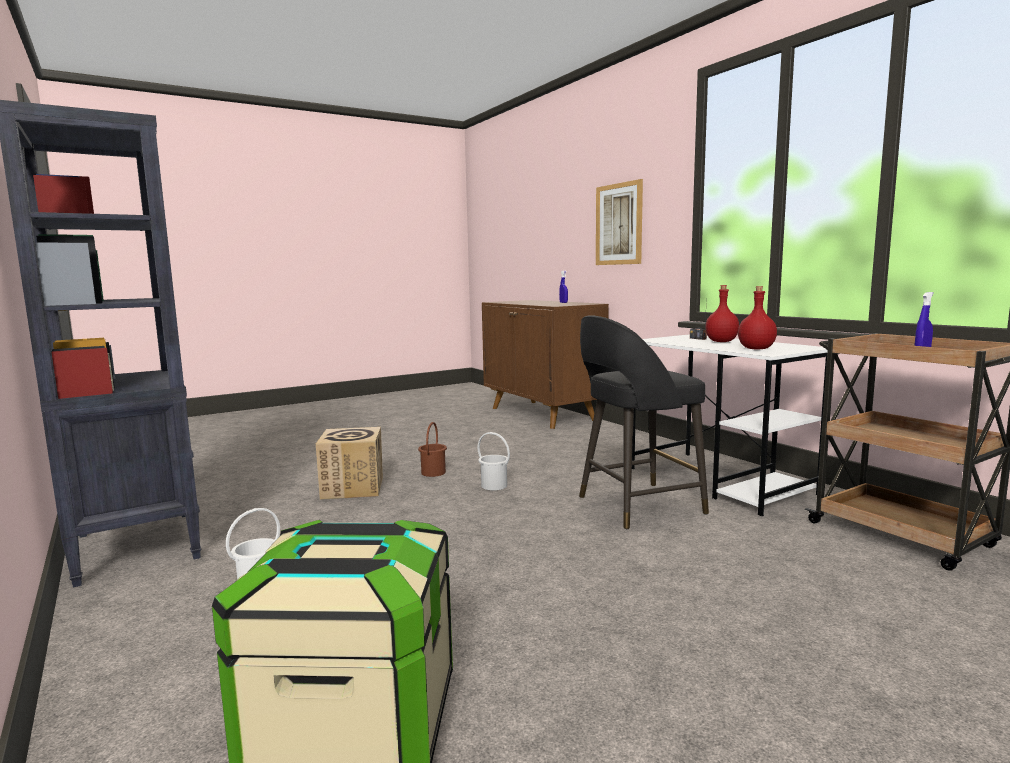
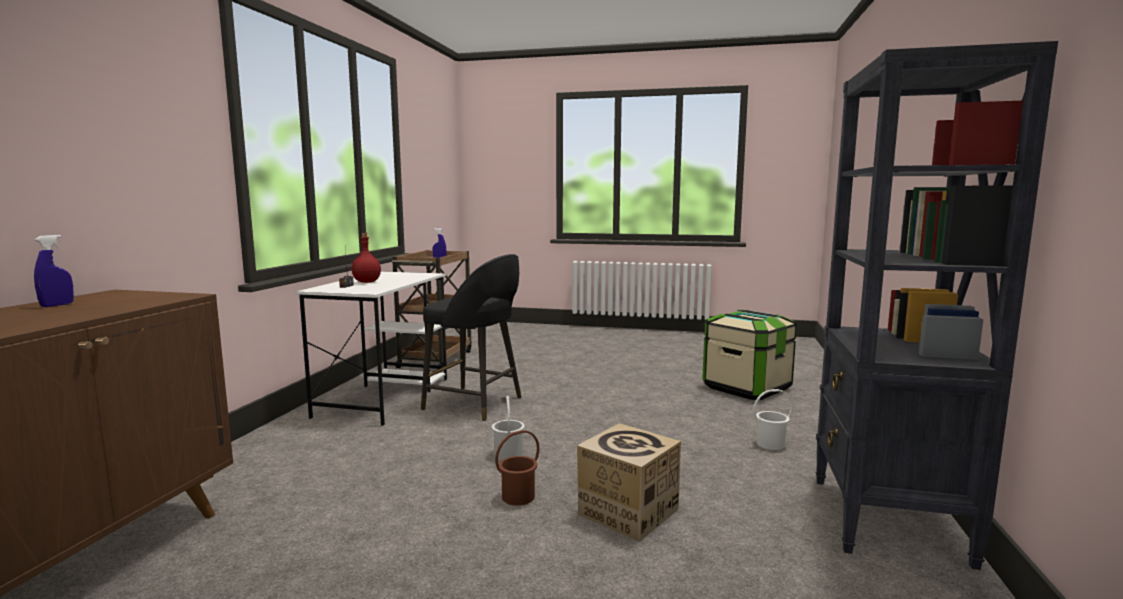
camera: 135 degrees left, 0 degrees up
(619, 224) = (110, 150): picture -> none
(756, 349) = (408, 276): red bottle -> none

